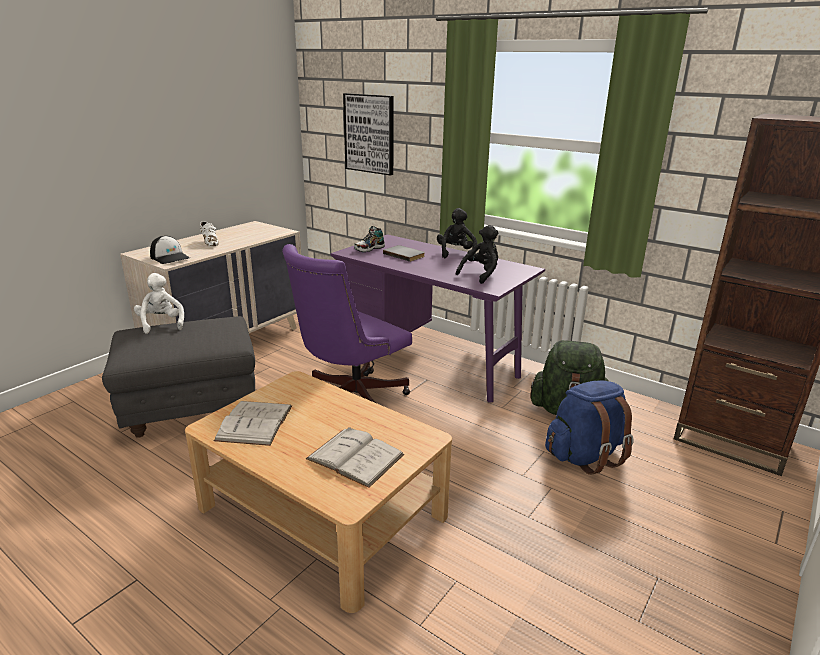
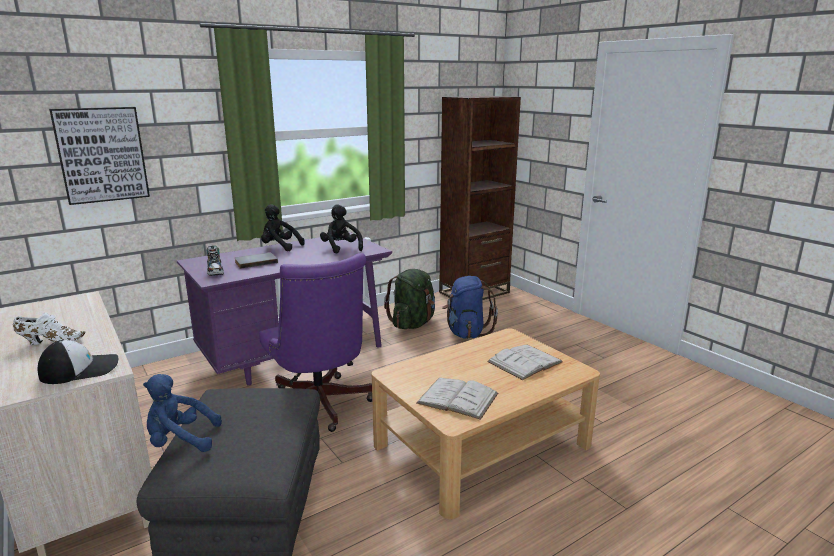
camera: 70 degrees left, 5 degrees down
(161, 324) = (180, 441): white plush toy -> blue plush toy

